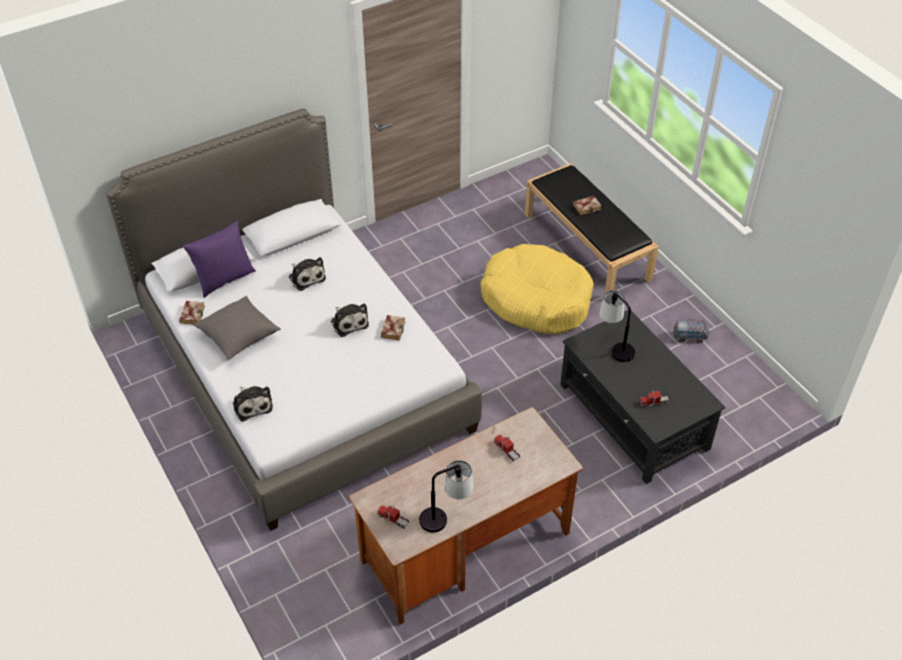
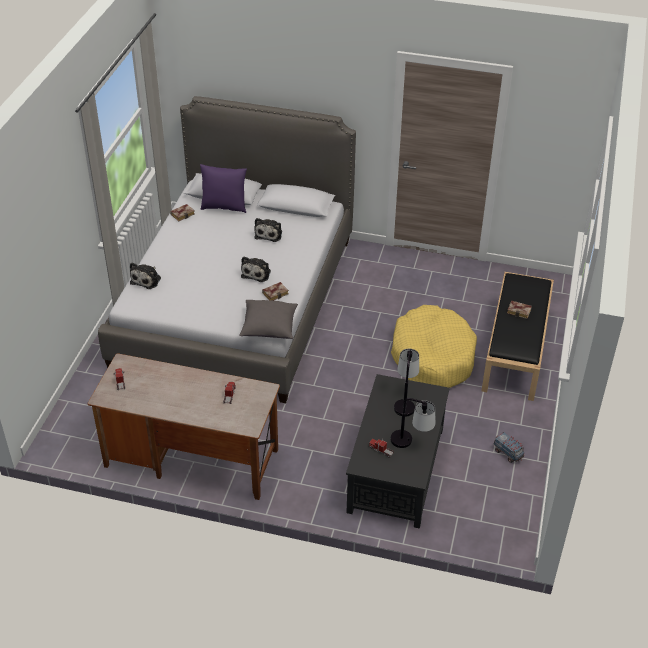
camera: 45 degrees right, 5 degrees down
(239, 336) = (189, 241): grey pillow -> grey pillow (269, 328)
(445, 516) = (147, 401): table lamp -> table lamp (411, 443)

